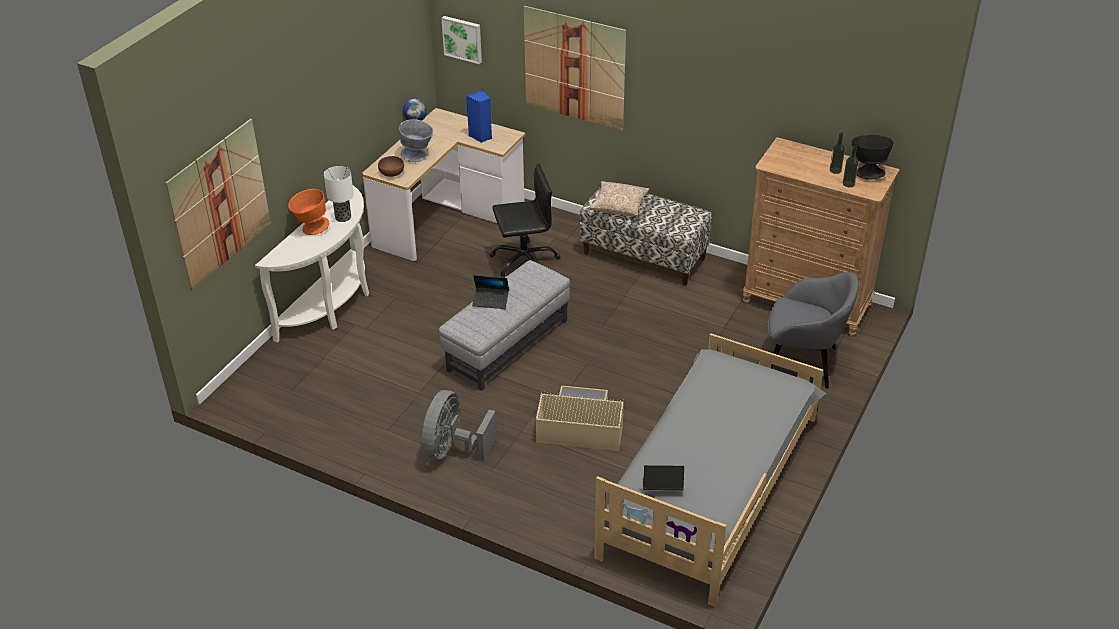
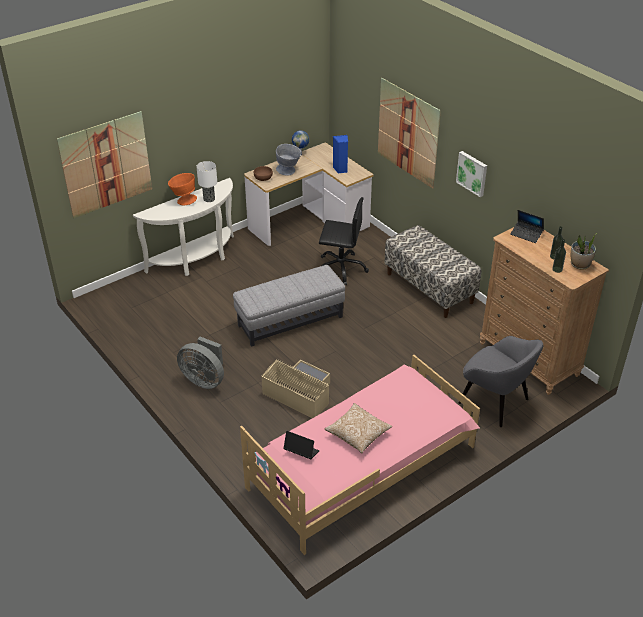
camera: 25 degrees right, 0 degrees up
(452, 449) = (204, 379): grey fan -> grey fan turned 105 degrees counterclockwise
(463, 39) = (345, 95): picture -> picture (472, 173)
(491, 301) = (278, 284): laptop -> laptop (526, 234)
(619, 206) = (415, 245): pillow -> pillow (358, 434)
(709, 484) = (362, 465): grey bed -> pink bed
(867, 172) = (580, 264): black bowl -> potted plant

